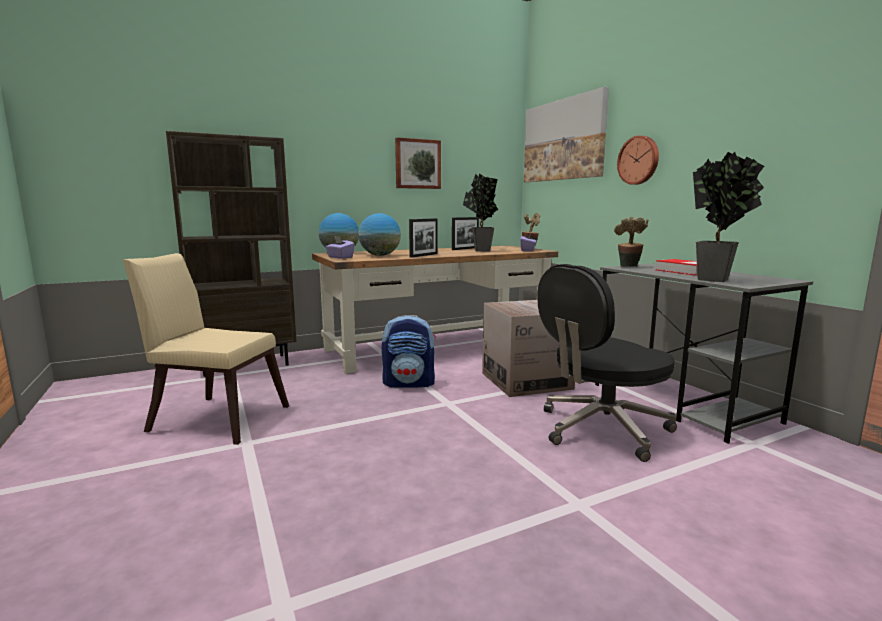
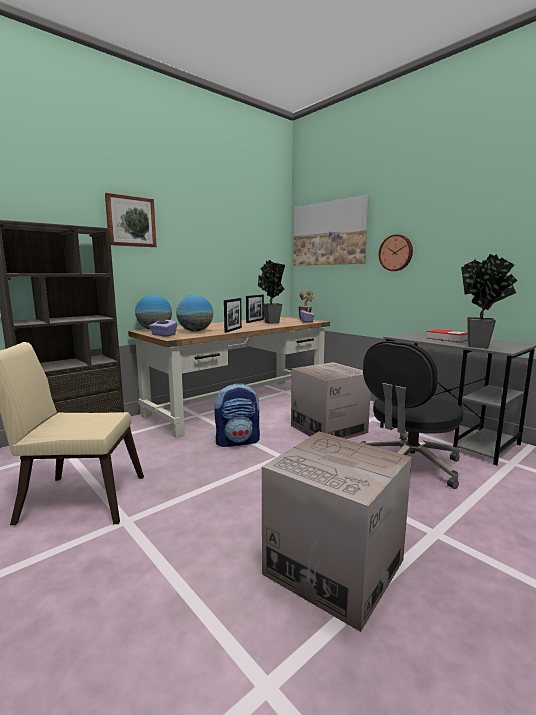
camera: 15 degrees left, 0 degrees up
(417, 164) = (213, 250): picture -> picture (131, 221)
(429, 517) = (334, 567): none -> cardboard box
(628, 267) = (404, 336): potted plant -> none

